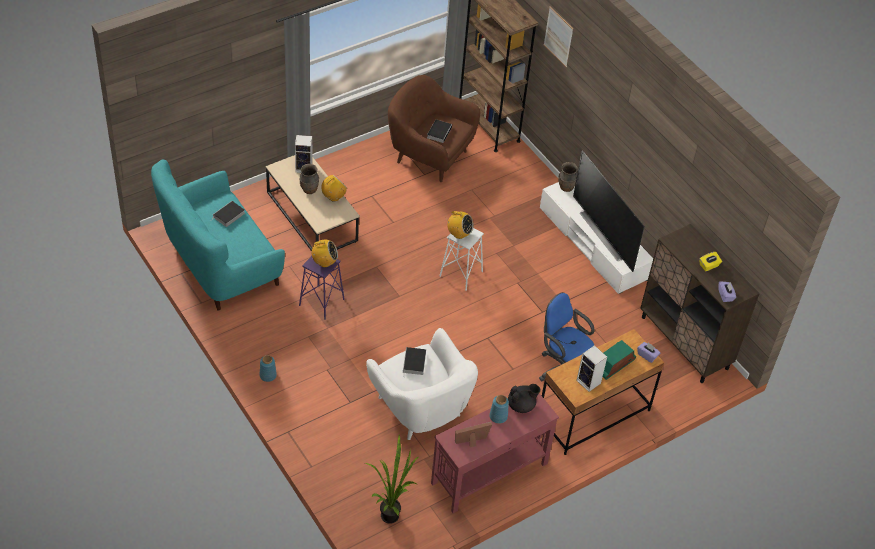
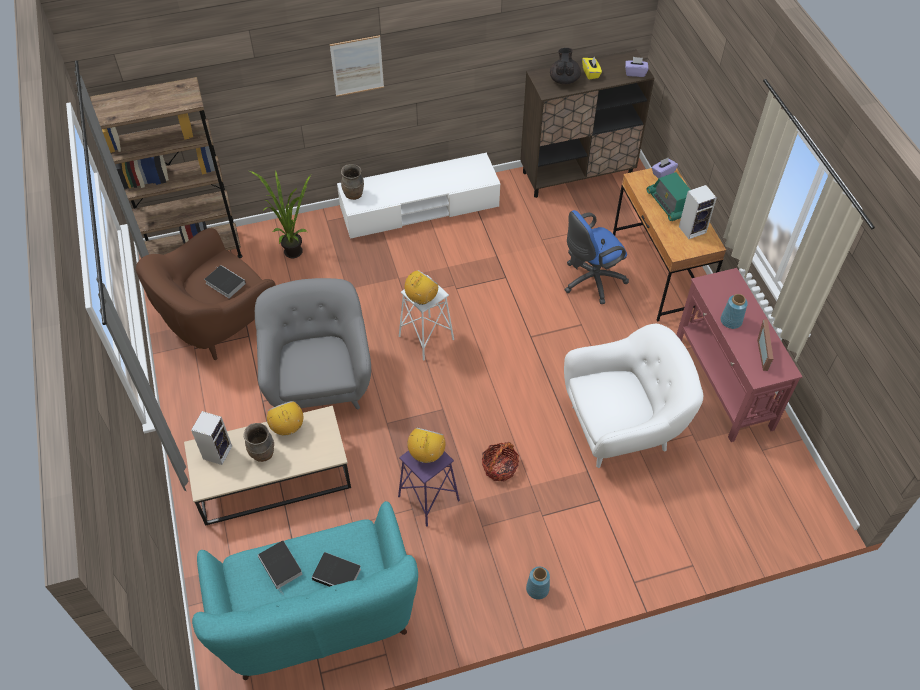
camera: 70 degrees left, 5 degrees up
(359, 338) = (499, 467): none -> basket
(392, 513) = (769, 490): potted plant -> potted plant (291, 249)
(399, 222) = (320, 381): none -> grey armchair
(414, 363) = (604, 397): book -> book (338, 574)
(521, 405) = (717, 296): black teapot -> black teapot (564, 79)
(558, 36) = (236, 63): picture -> picture (357, 66)
(606, 233) = (436, 180): television -> none

